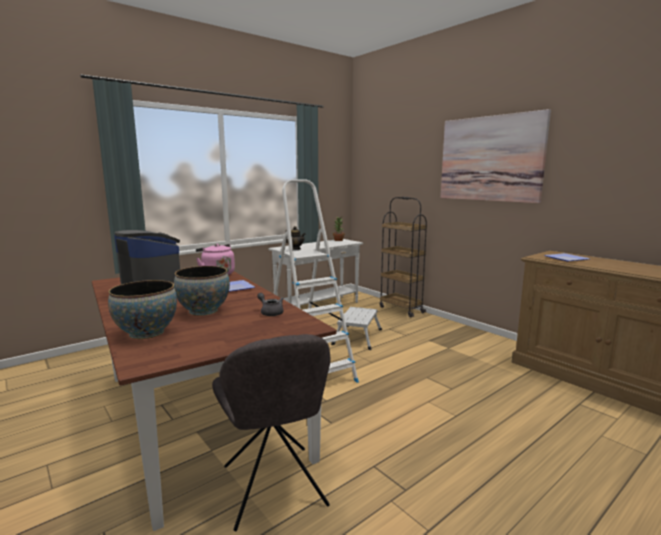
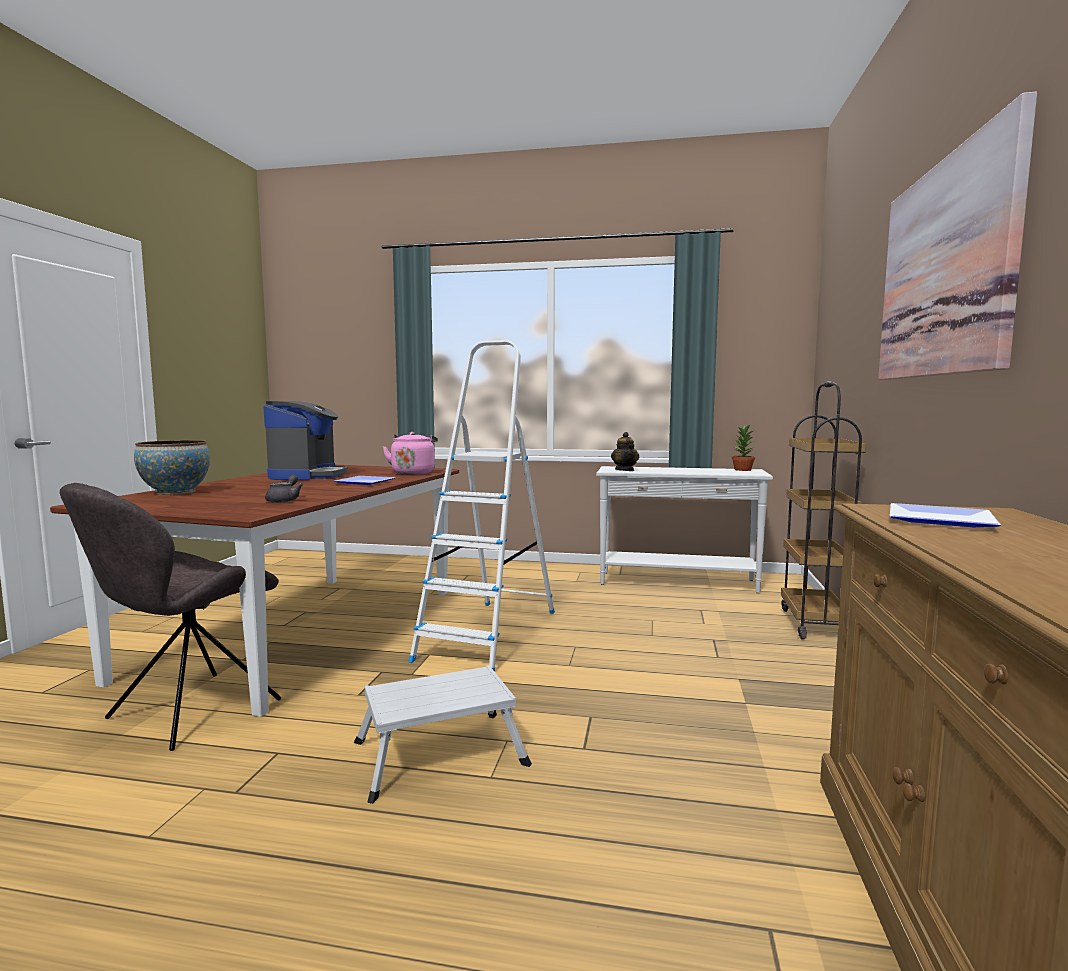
camera: 50 degrees right, 5 degrees down
(203, 311) = (263, 490): bowl -> none
(357, 337) = (634, 631): white step ladder -> white step ladder (438, 753)

